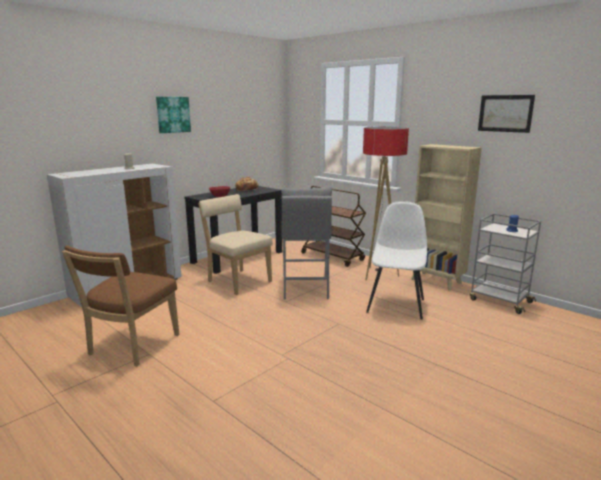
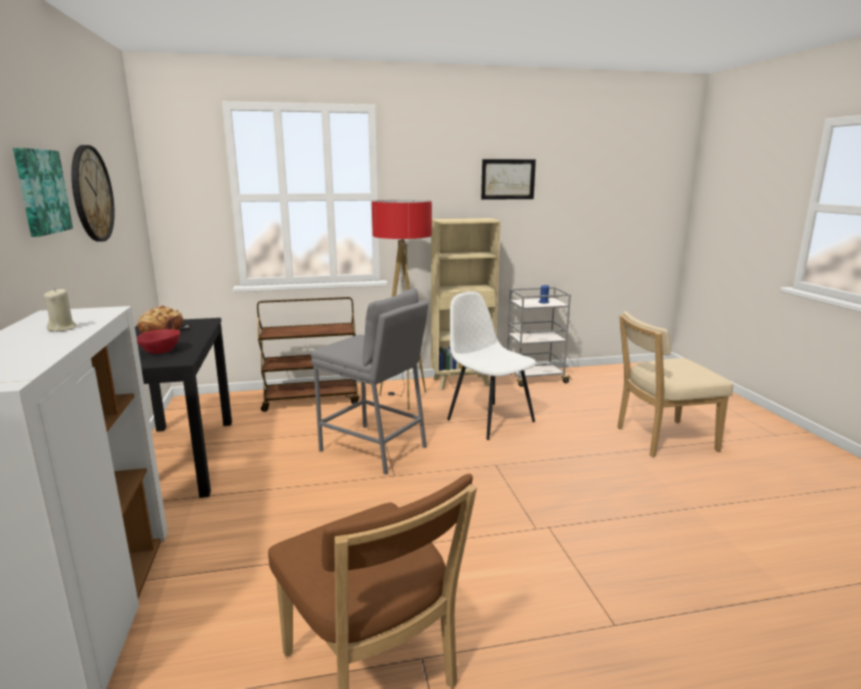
camera: 55 degrees left, 0 degrees up
(220, 116) = (91, 194): none -> wall clock
(237, 281) = (271, 487): beige chair -> beige chair (661, 439)

